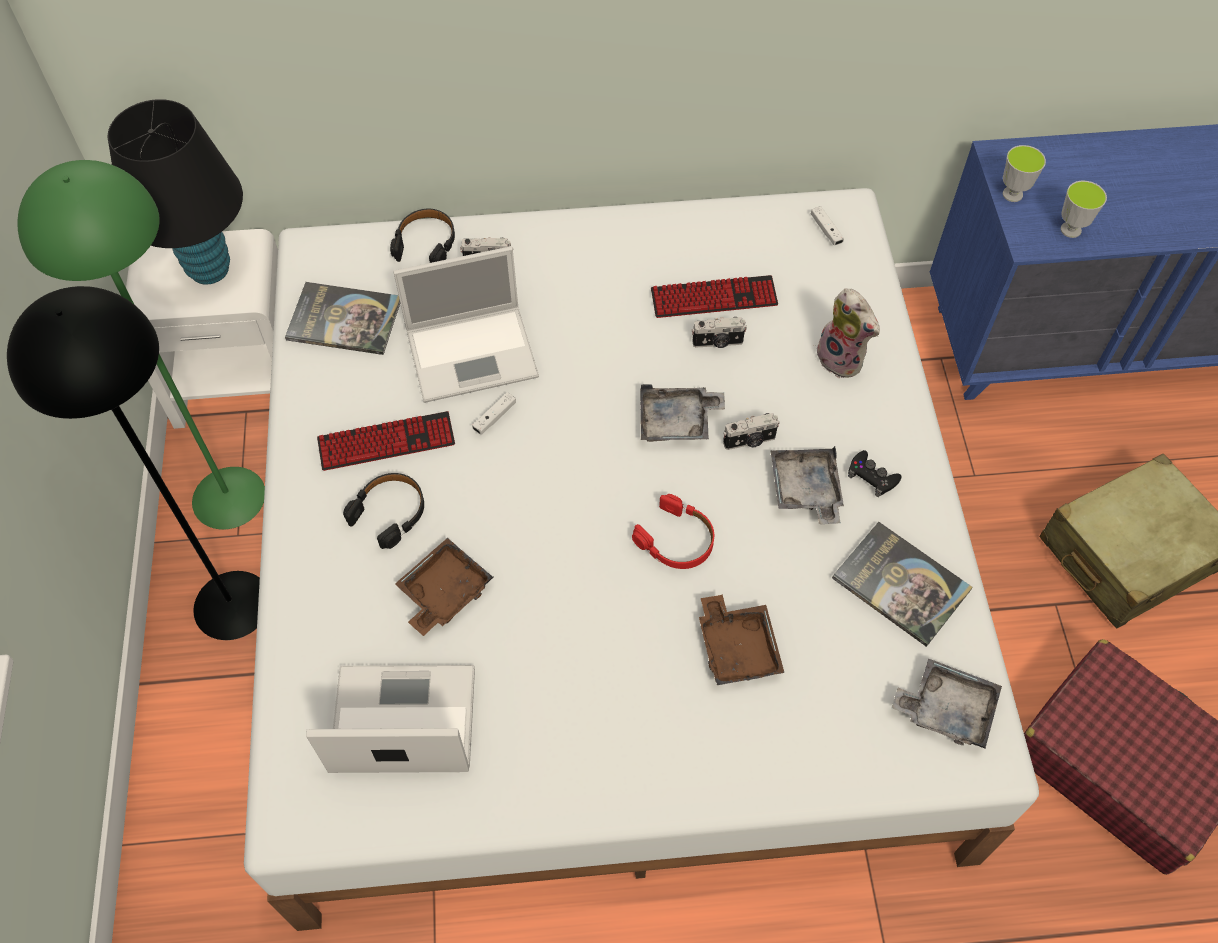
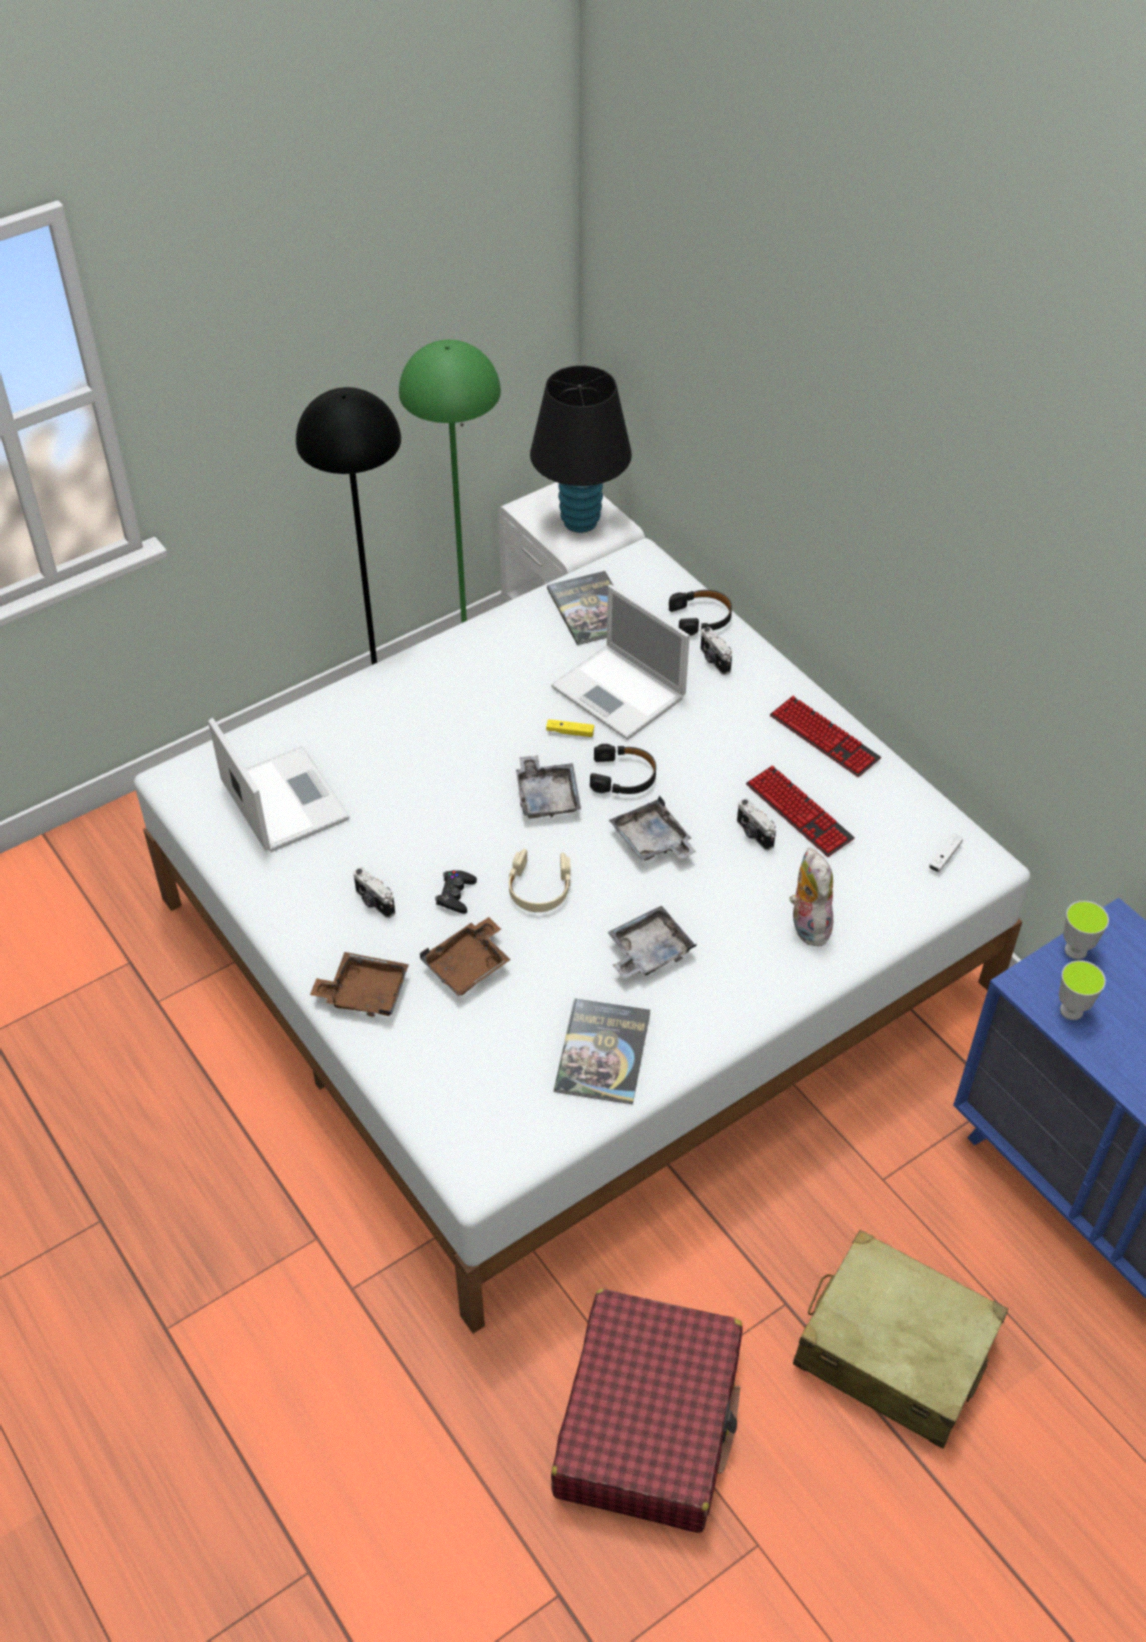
camera: 60 degrees right, 10 degrees down
(386, 442) = (501, 684): keyboard -> keyboard (824, 738)
(390, 512) = (443, 714): black headphones -> black headphones (623, 776)
(444, 592) = (398, 774): brown tray -> brown tray (364, 993)
(494, 417) = (570, 732): white game controller -> yellow game controller
(676, 540) = (539, 888): red headphones -> beige headphones
(750, 441) = (669, 896): camera -> camera (374, 903)
(843, 359) = (807, 925): plush toy -> plush toy turned 150 degrees clockwise
(872, 476) = (697, 992): black game controller -> black game controller (456, 895)
(946, 709) = (503, 1126): grey tray -> grey tray (547, 796)

